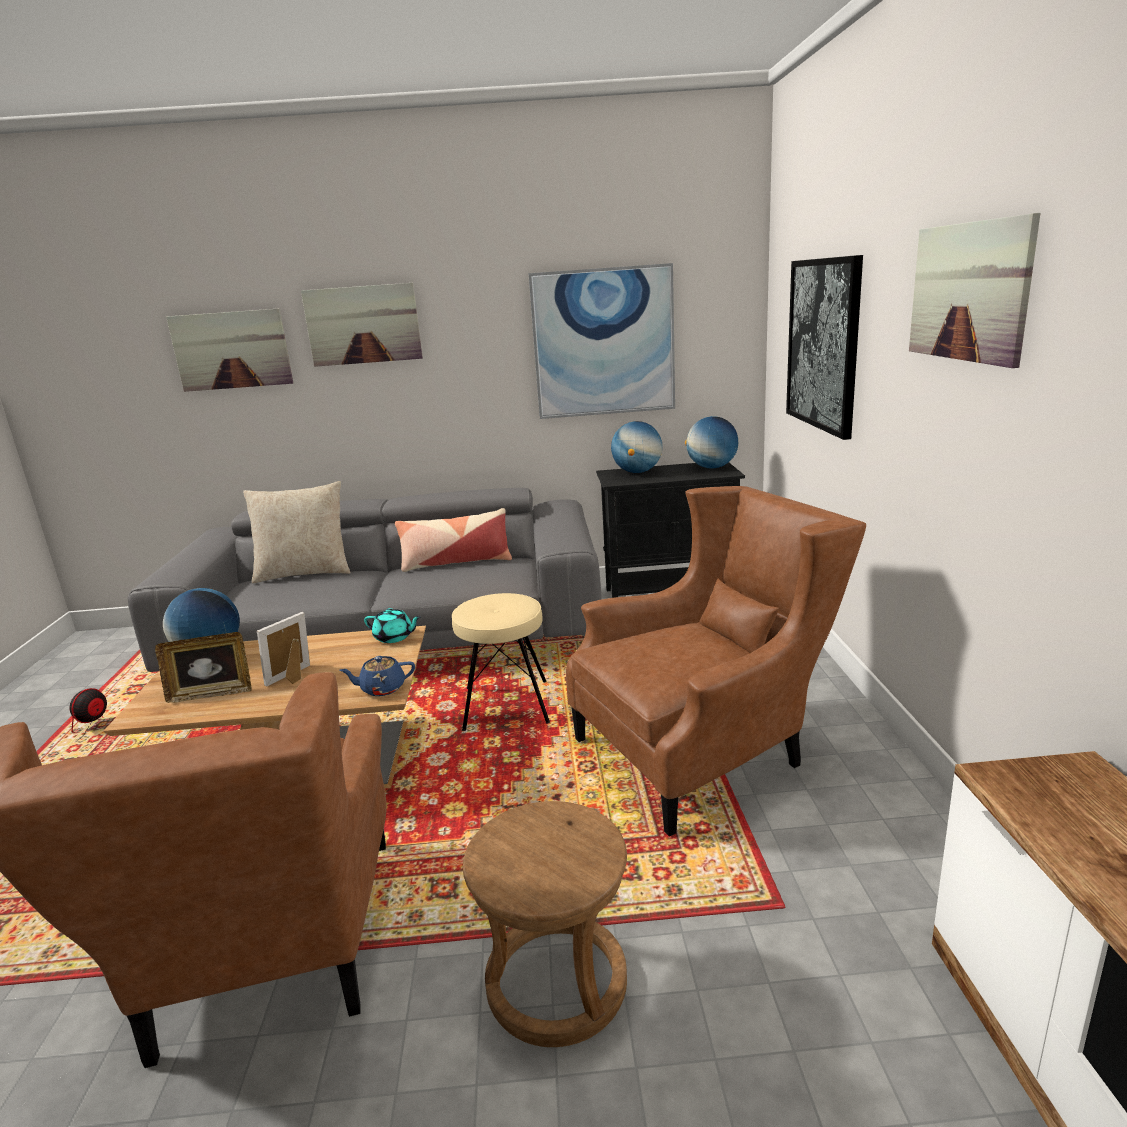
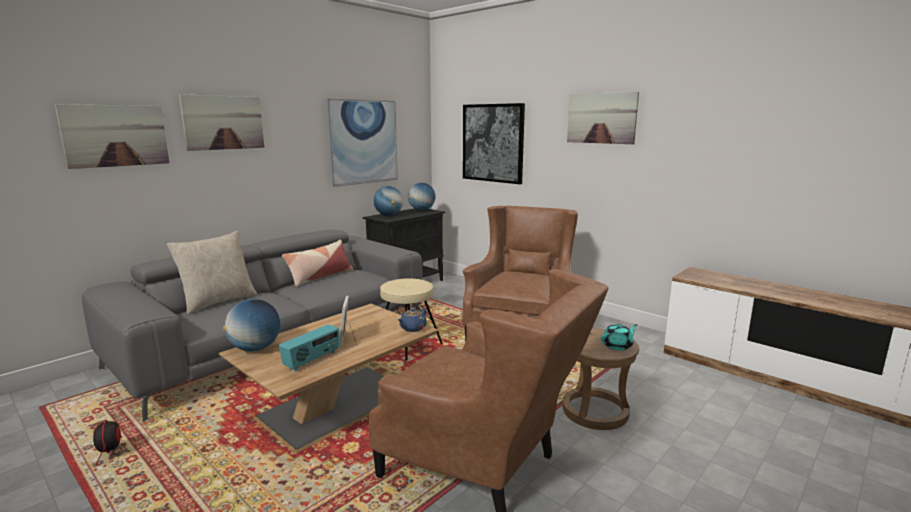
camera: 45 degrees left, 5 degrees down
(211, 694) = (312, 360): picture frame -> radio
(394, 637) = (366, 311): turquoise teapot -> turquoise teapot (617, 346)

